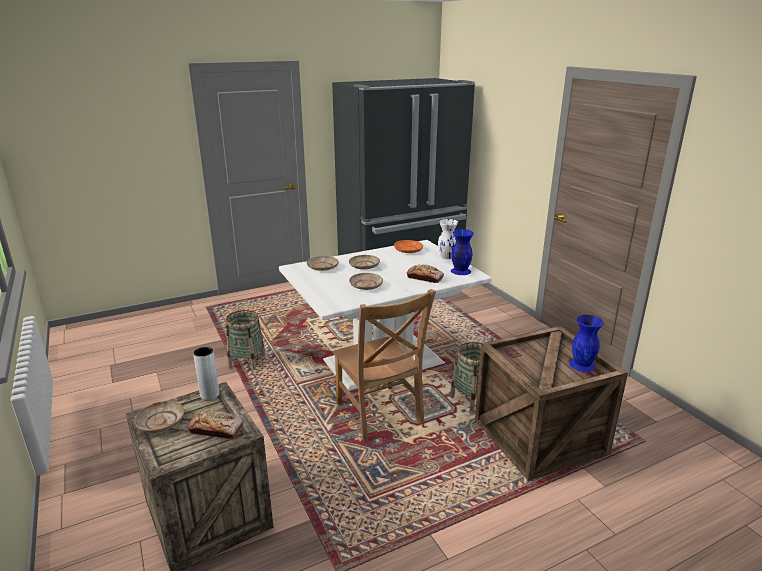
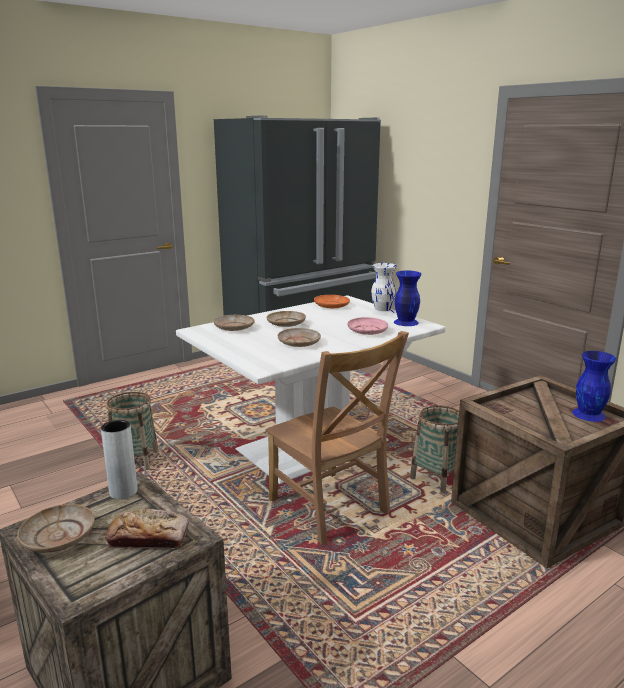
camera: 10 degrees left, 5 degrees down
(425, 278) = (367, 331): bread -> pink plate

